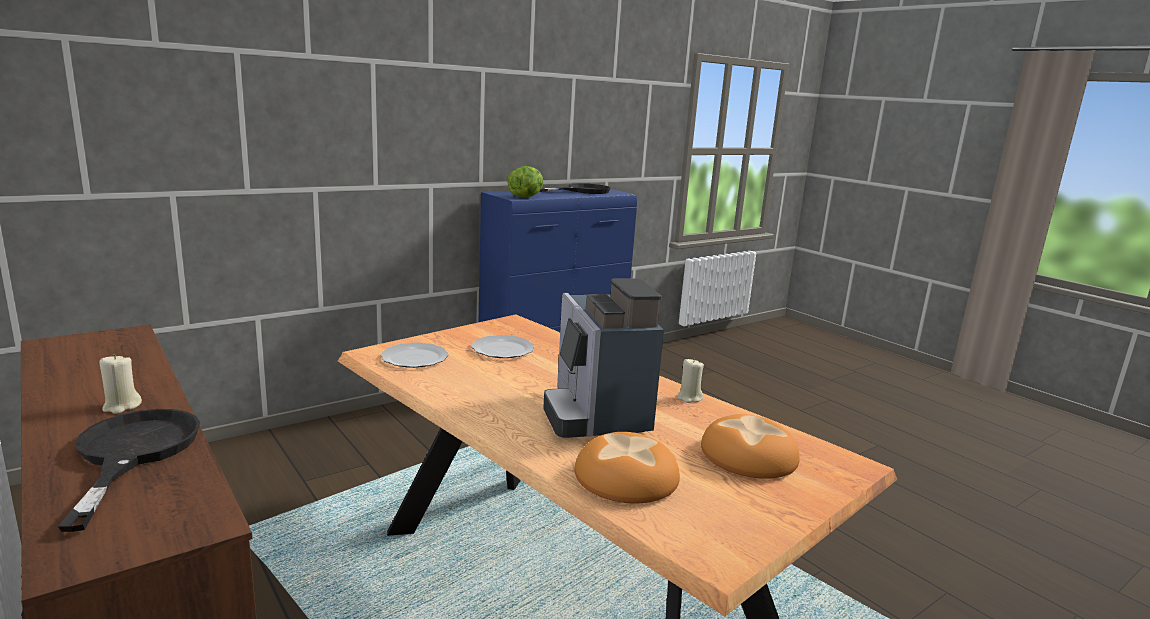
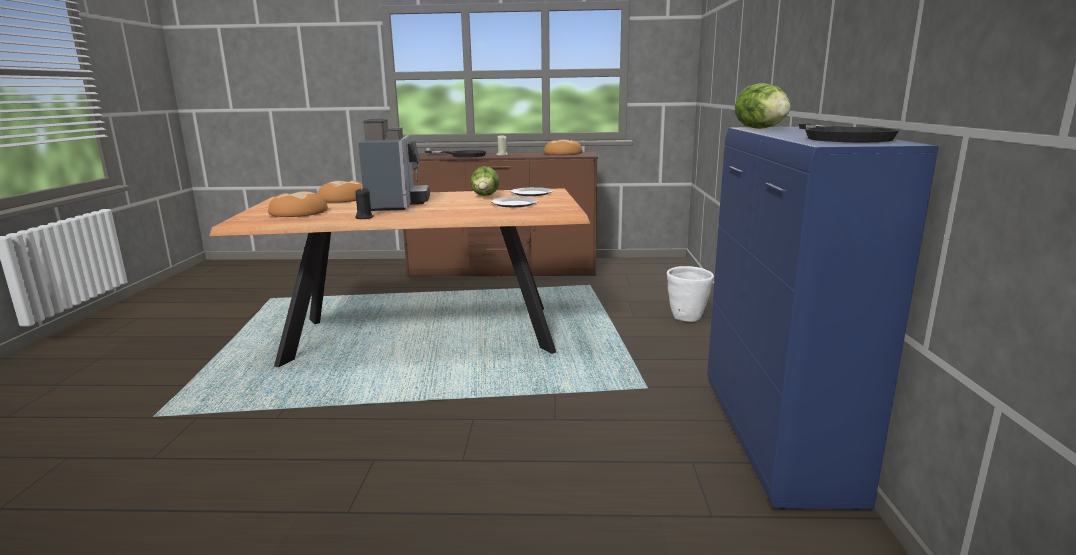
camera: 130 degrees right, 0 degrees up
(86, 355) = (563, 153): none -> bread
(349, 435) = (687, 318): none -> white planter
(471, 377) = (485, 196): none -> lettuce
(595, 414) = (396, 204): coffee machine -> coffee machine turned 60 degrees clockwise
(689, 398) = (364, 217): beige candle -> black candle

